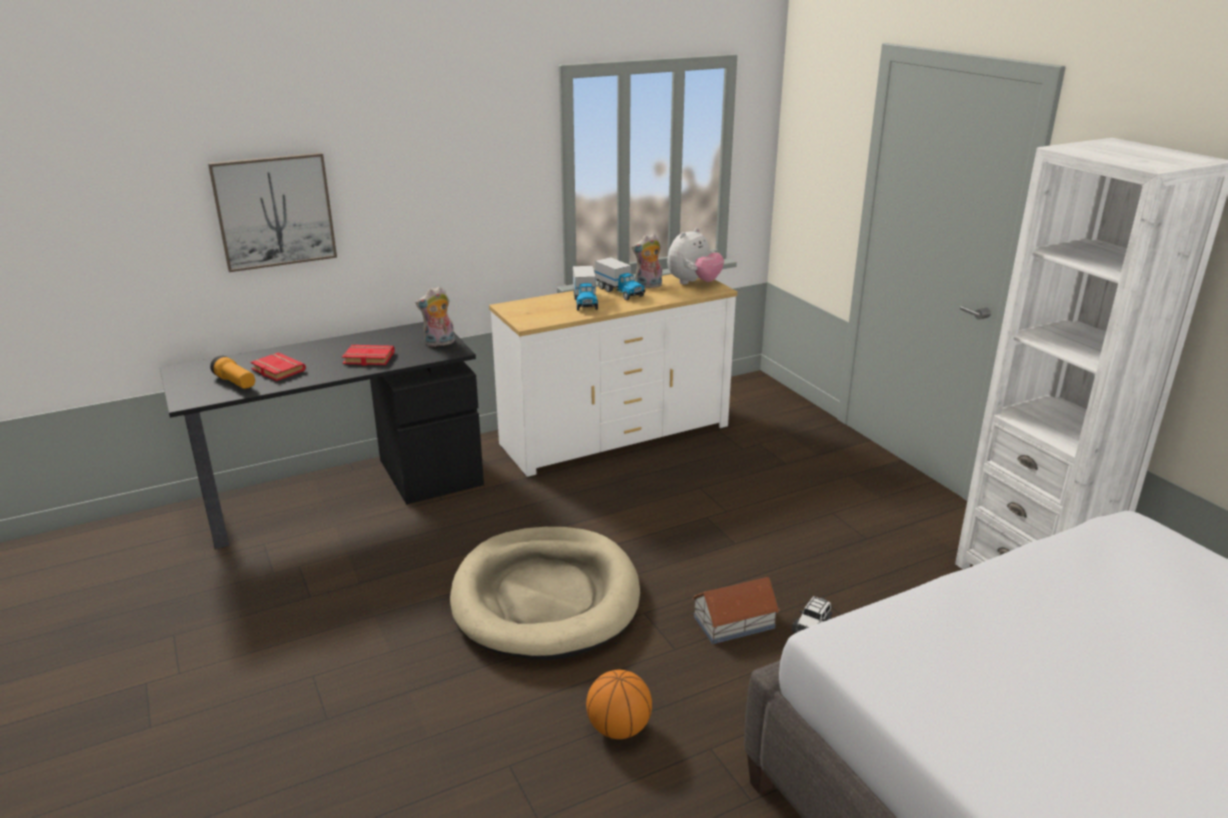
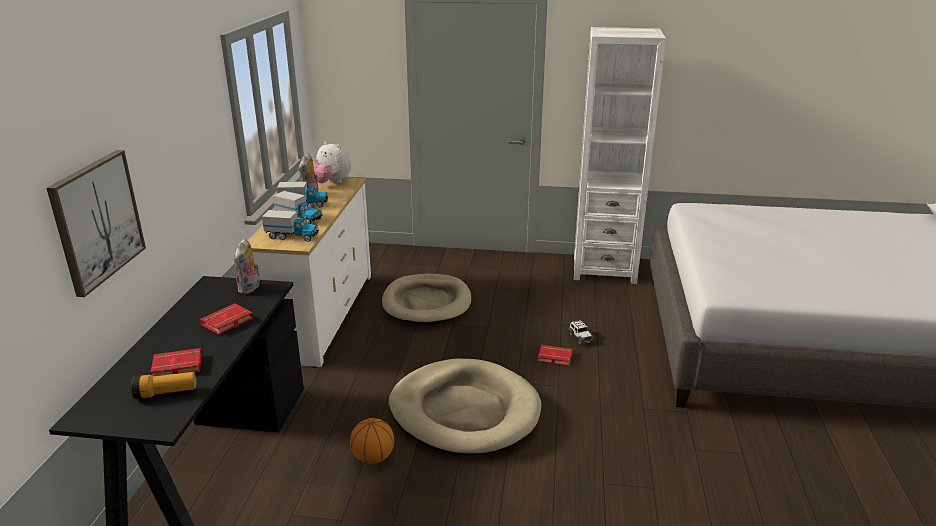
camera: 55 degrees left, 0 degrees up
(540, 314) = (292, 236): none -> toy truck
(619, 728) = (605, 431): basketball -> basketball (373, 457)
(693, 283) = (331, 183): plush toy -> plush toy turned 135 degrees clockwise
(727, 482) = (427, 303): none -> beige dog bed
(733, 622) = (554, 358): toy house -> red book

